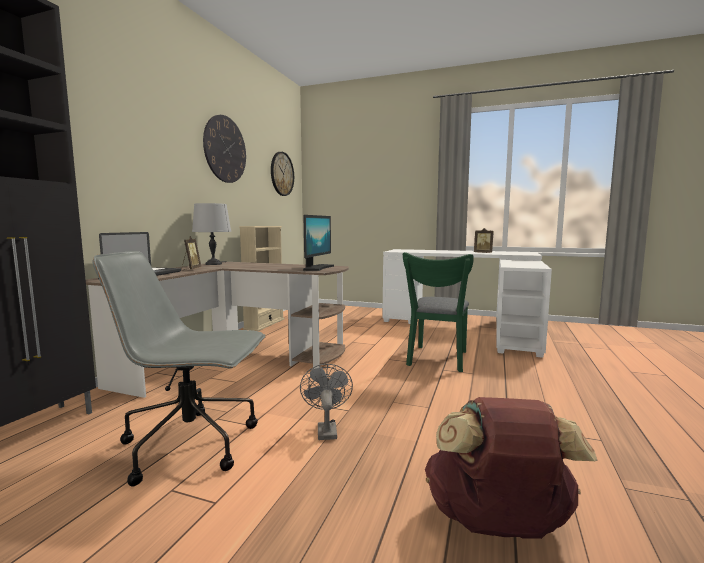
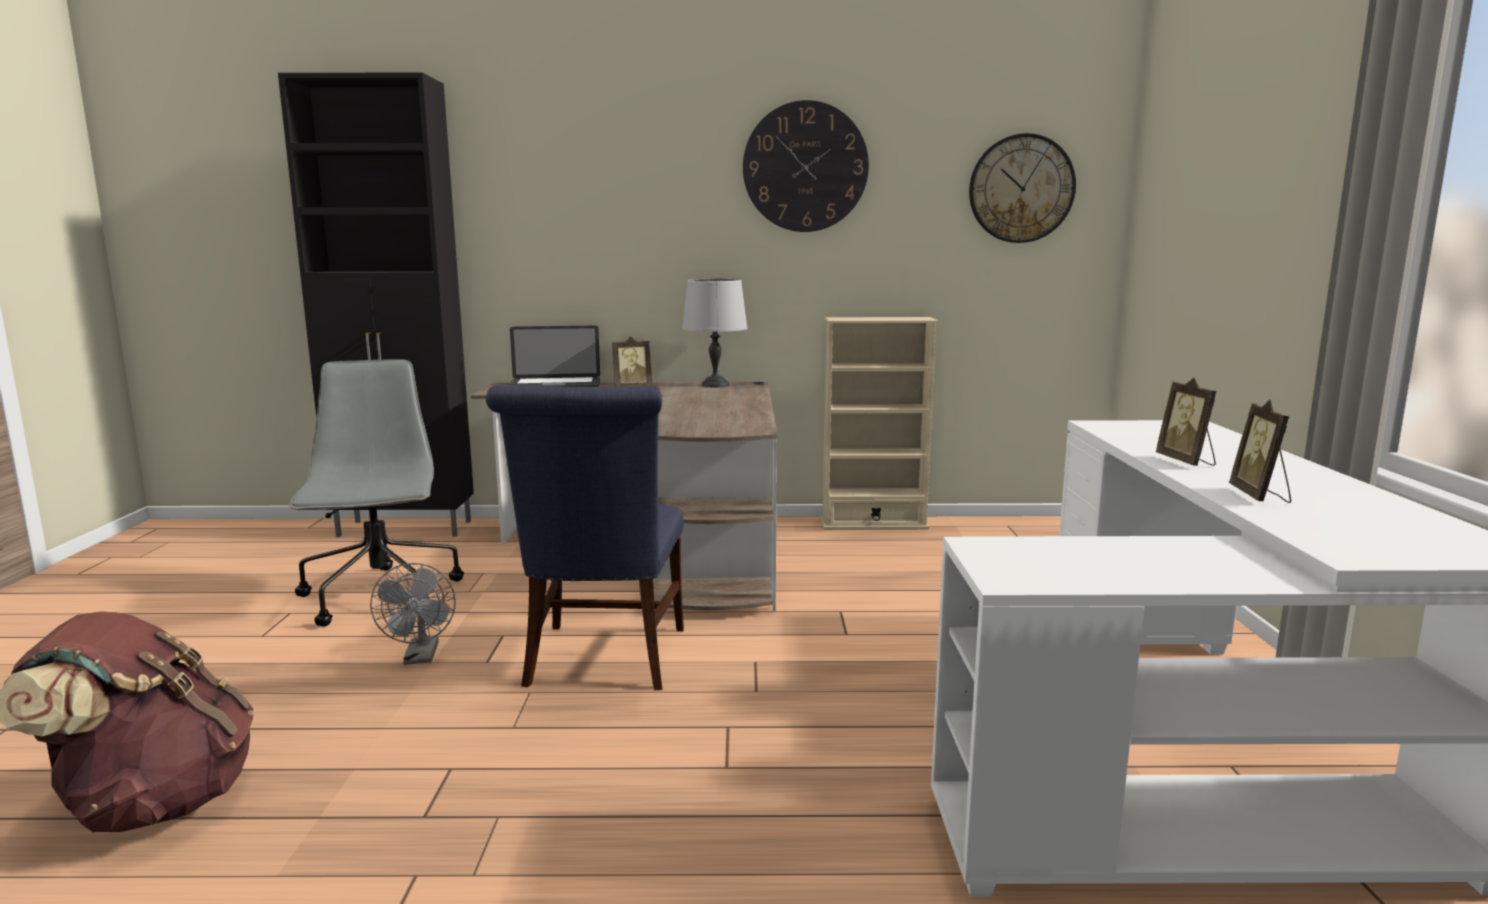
camera: 70 degrees right, 5 degrees up
(317, 268) = (713, 424): monitor -> none
(326, 429) = (421, 657): grey fan -> grey fan turned 105 degrees clockwise
(369, 384) = (603, 661): none -> blue chair
(437, 360) = (791, 714): green chair -> none
(445, 252) = (1186, 461): none -> picture frame

